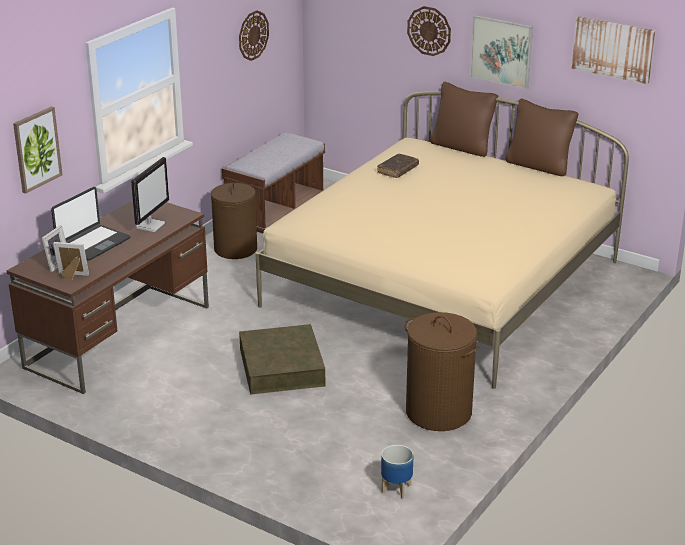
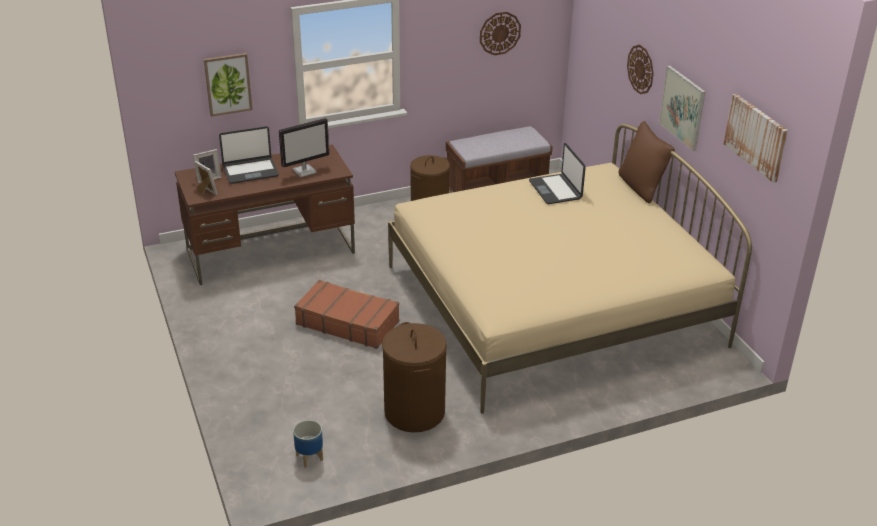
camera: 35 degrees right, 5 degrees up
(281, 367) = (347, 322): brown storage box -> brown suitcase
(398, 170) = (556, 190): brown book -> laptop
(539, 166) = (686, 229): brown pillow -> none

